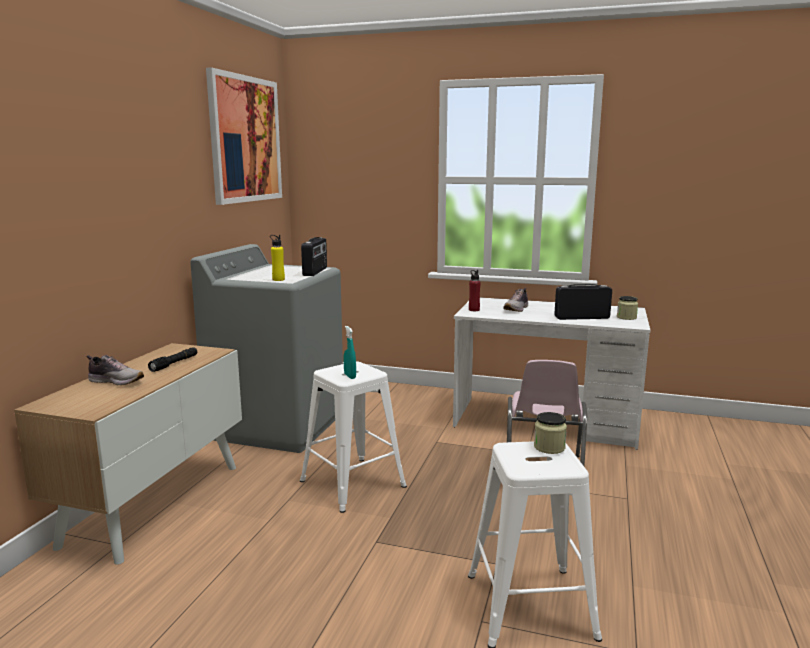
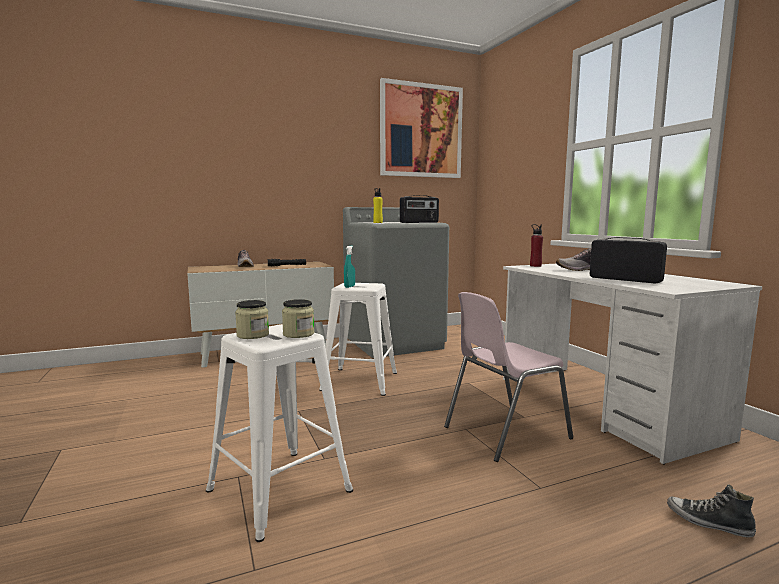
camera: 50 degrees right, 5 degrees down
(626, 317) = (687, 286): jar -> jar (253, 335)
(701, 473) = (708, 522): none -> shoe

